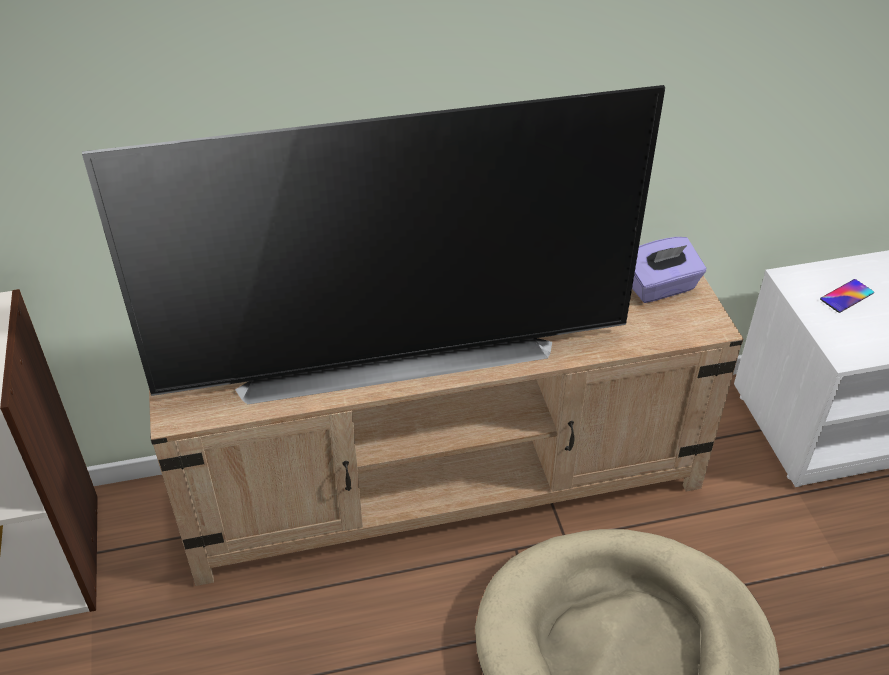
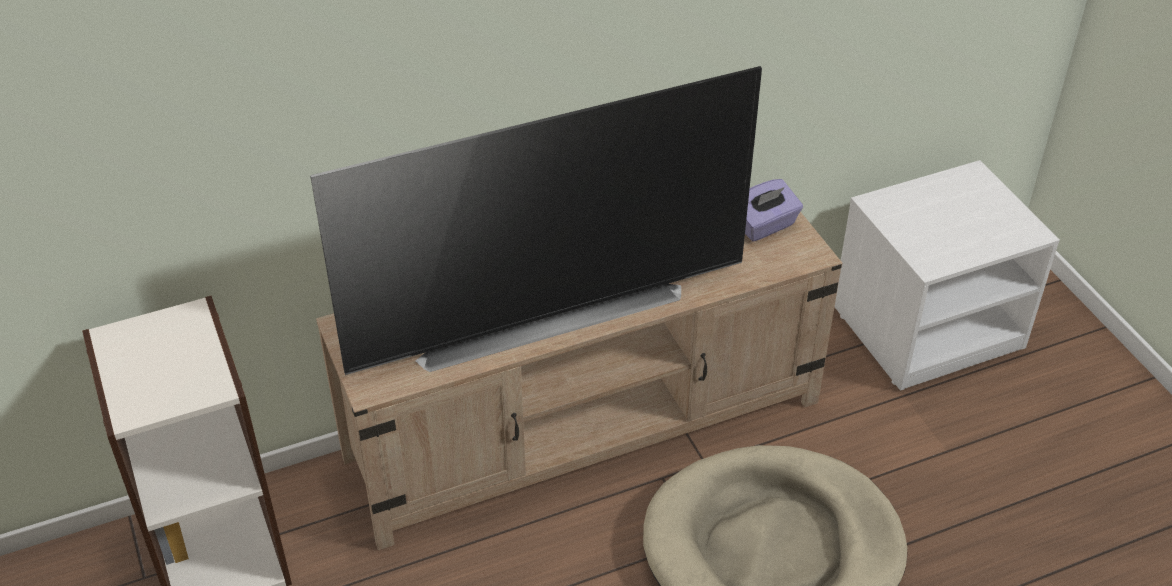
camera: 10 degrees left, 0 degrees up
(846, 296) = (924, 214): phone -> none

